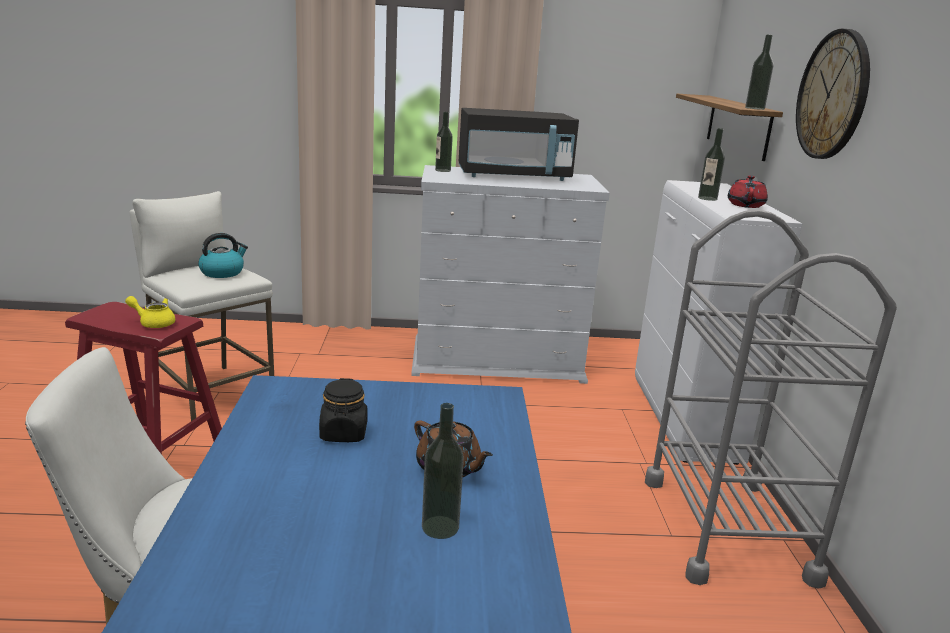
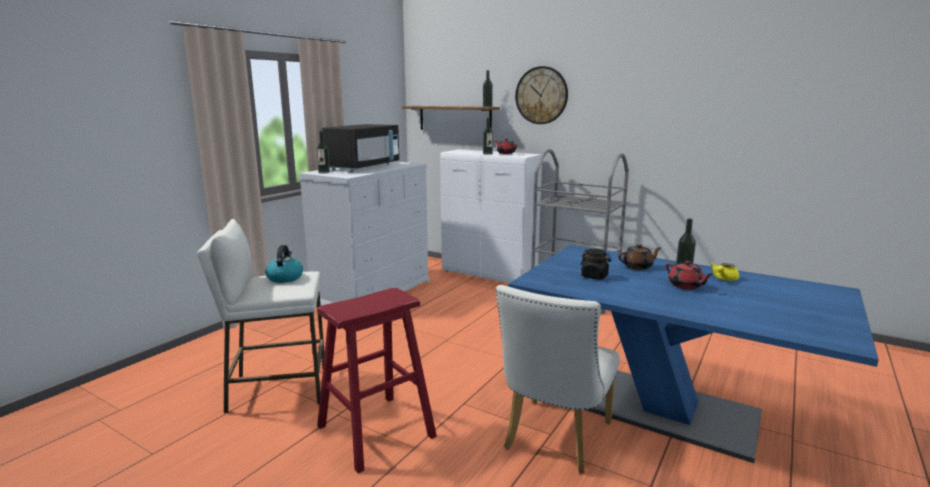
camera: 55 degrees left, 5 degrees down
(154, 323) = (387, 298): yellow teapot -> yellow teapot (723, 279)
(363, 537) = (685, 286): none -> red teapot

